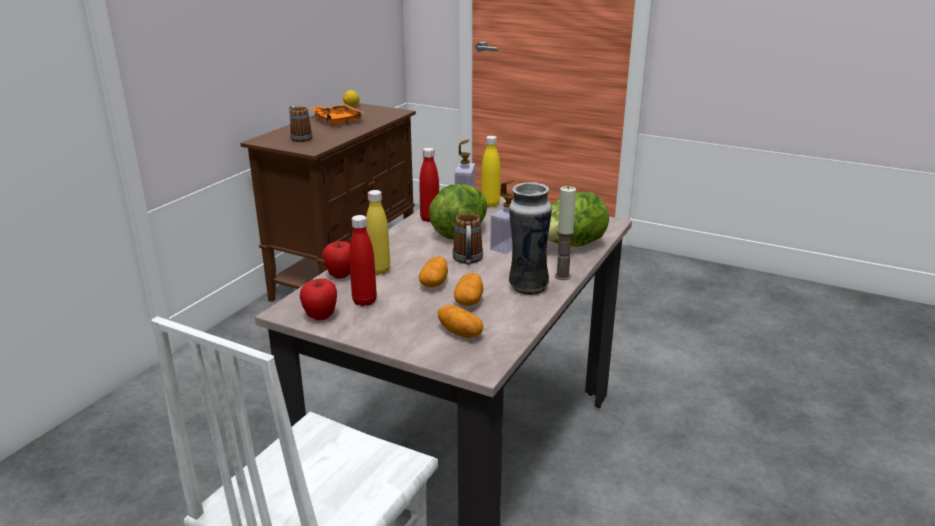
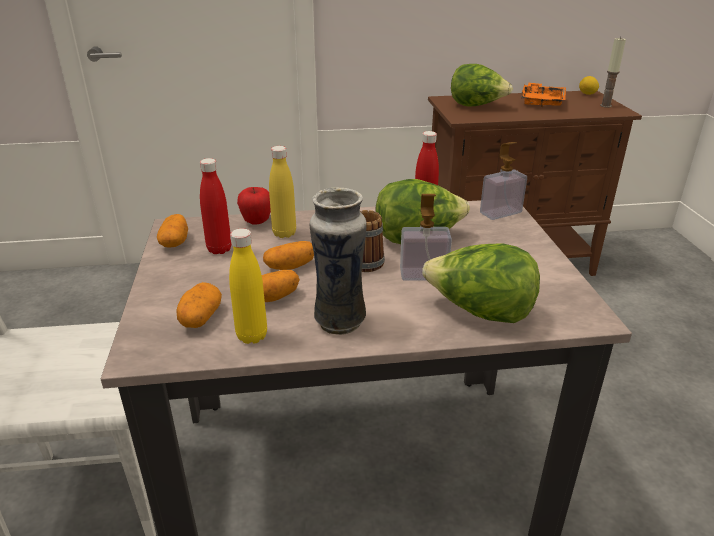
camera: 55 degrees right, 5 degrees up
(299, 137) = (476, 106): mug -> lettuce
(320, 316) = (175, 242): apple -> potato
(490, 204) = (510, 229): yellow bottle -> yellow bottle (252, 336)
(562, 276) = (393, 335): candle -> candle (605, 106)

